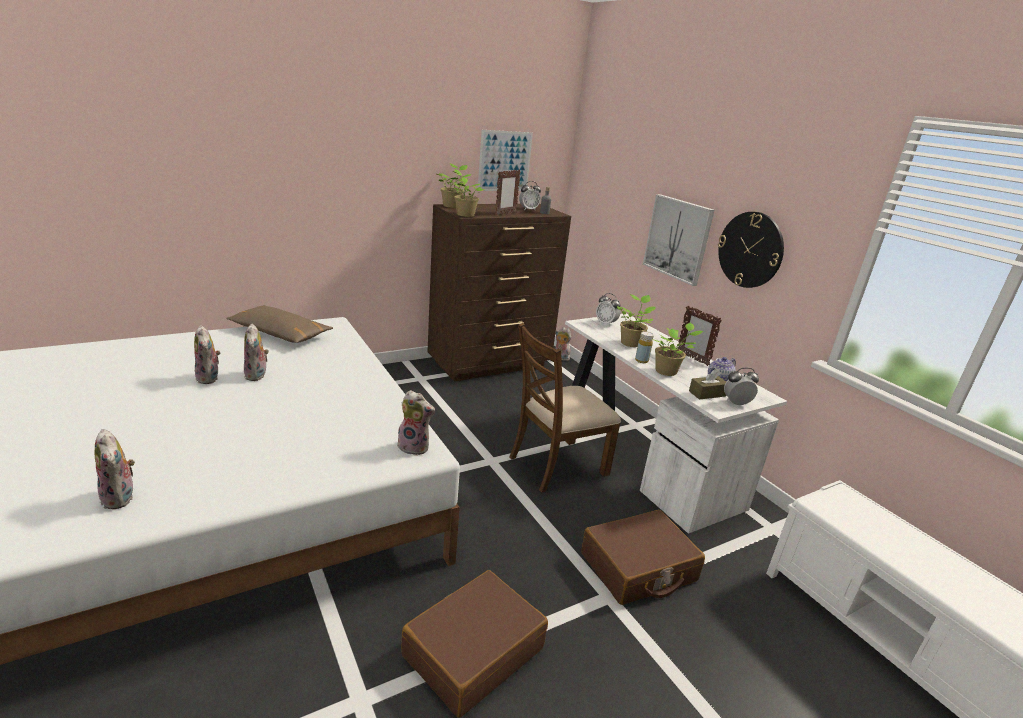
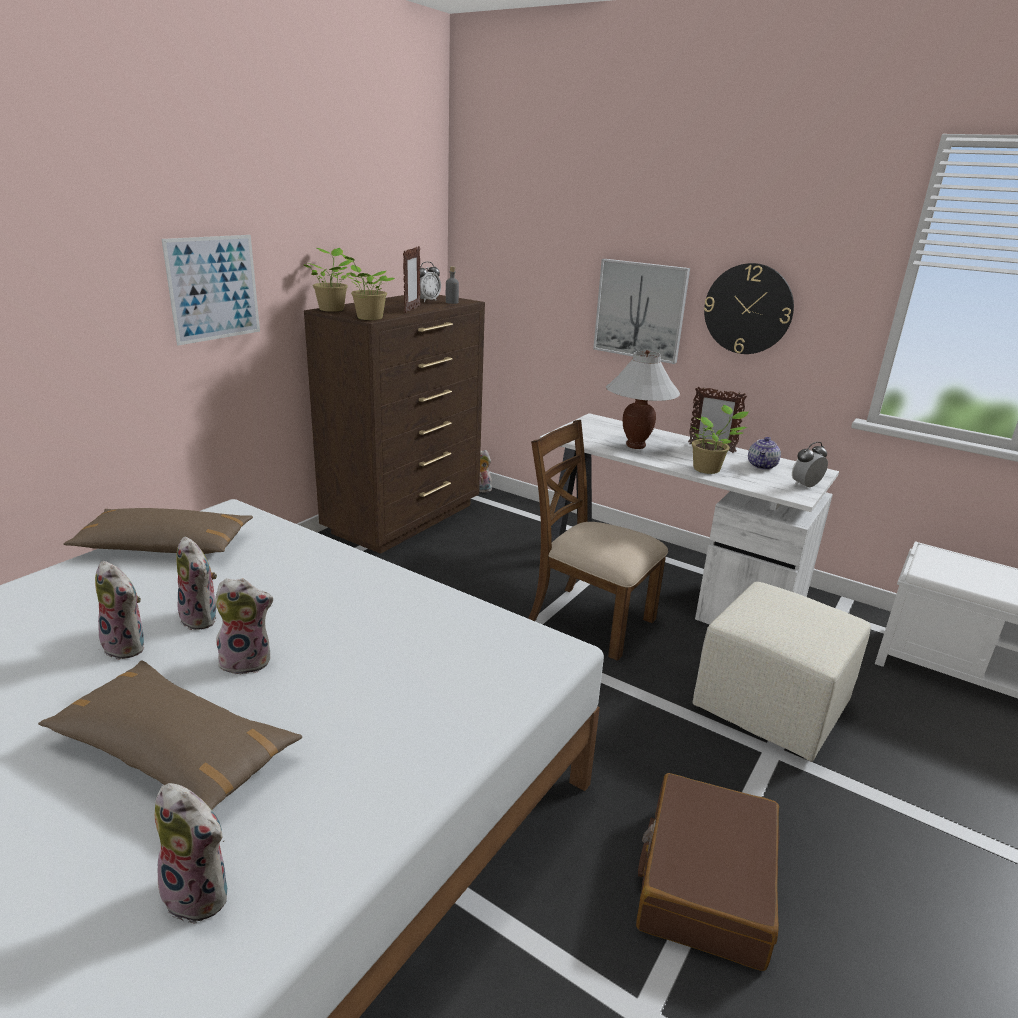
camera: 25 degrees left, 0 degrees up
(176, 433) = (174, 751): none -> brown pillow
(415, 447) = (532, 646): plush toy -> plush toy (248, 661)
(505, 161) = (378, 238): picture -> picture (214, 288)
(556, 465) = (589, 620): brown chair -> brown chair turned 90 degrees clockwise
(606, 323) = (584, 429): alarm clock -> none
(631, 343) = (635, 446): potted plant -> white table lamp
(638, 568) = (770, 706): brown suitcase -> beige ottoman
(641, 360) = (670, 463): yellow bottle -> none
(707, 393) = (770, 483): brown tissue box -> none

